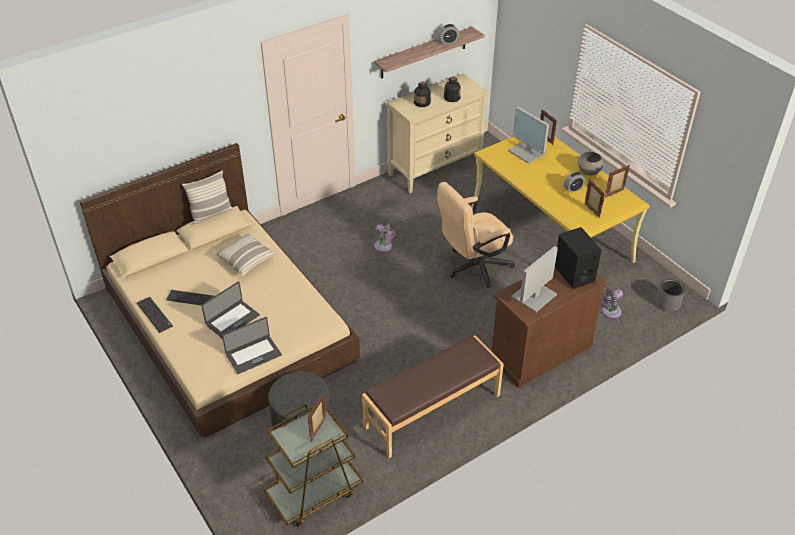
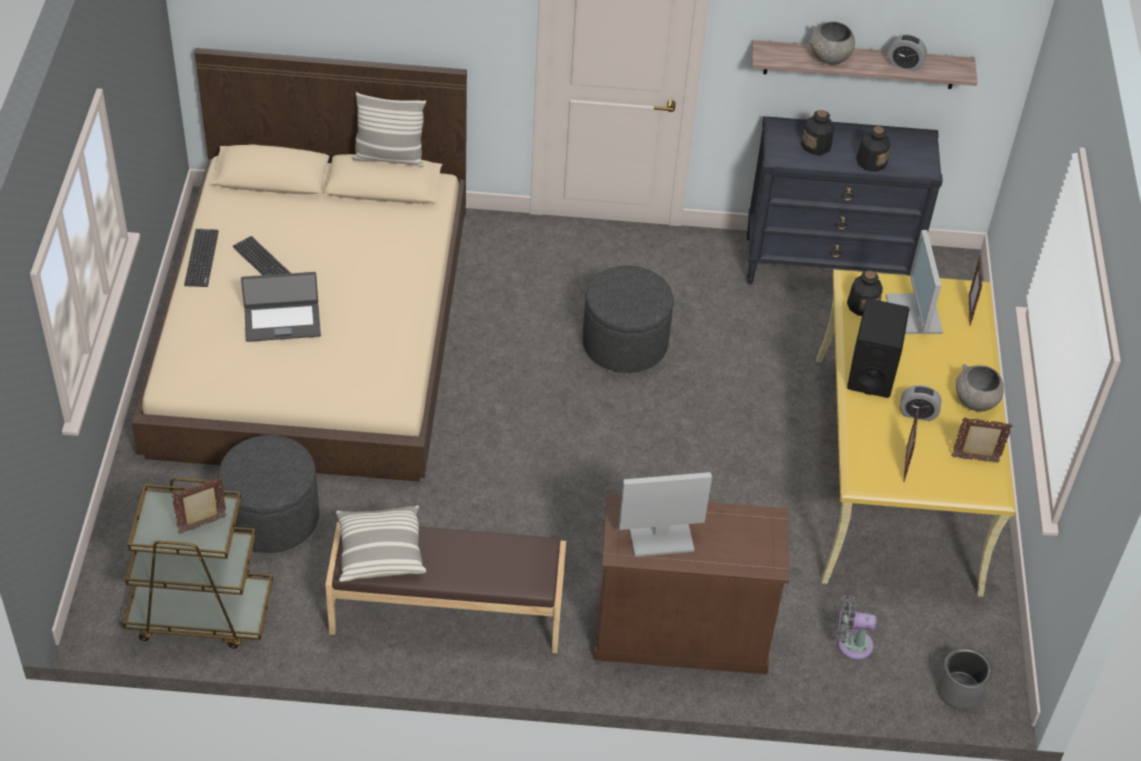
camera: 35 degrees right, 5 degrees up
(246, 260) = (381, 250): pillow -> pillow (380, 552)
(253, 354) = (262, 384): laptop -> none
(384, 247) = (625, 343): grey fan -> grey ottoman
(415, 53) = (829, 58): none -> grey bowl
(435, 168) = (828, 265): beige dresser -> black dresser
(473, 267) = (719, 451): beige office chair -> none
(503, 159) = (863, 305): none -> bottle
(573, 274) = (754, 538): black speaker -> black speaker (871, 372)

